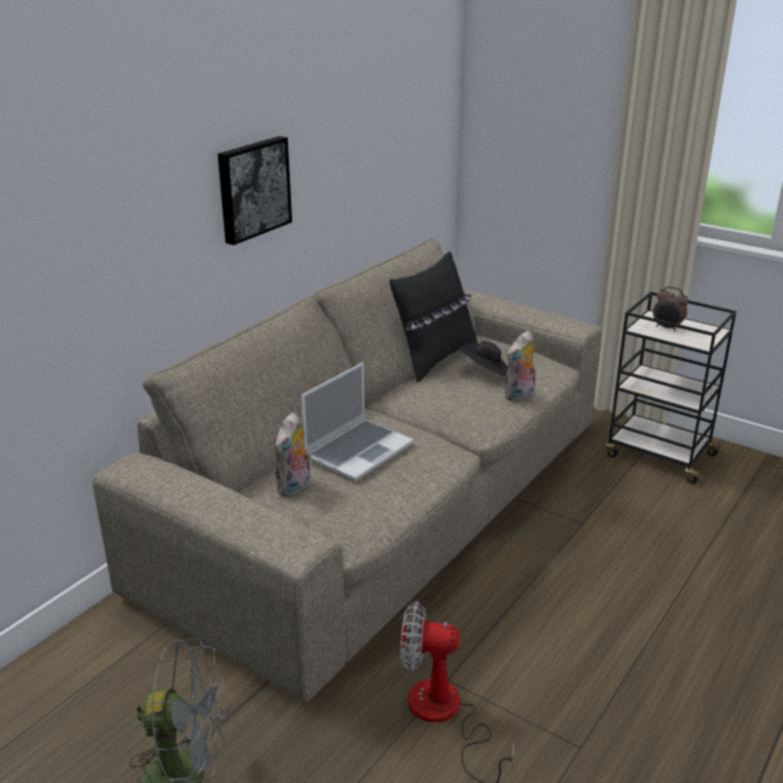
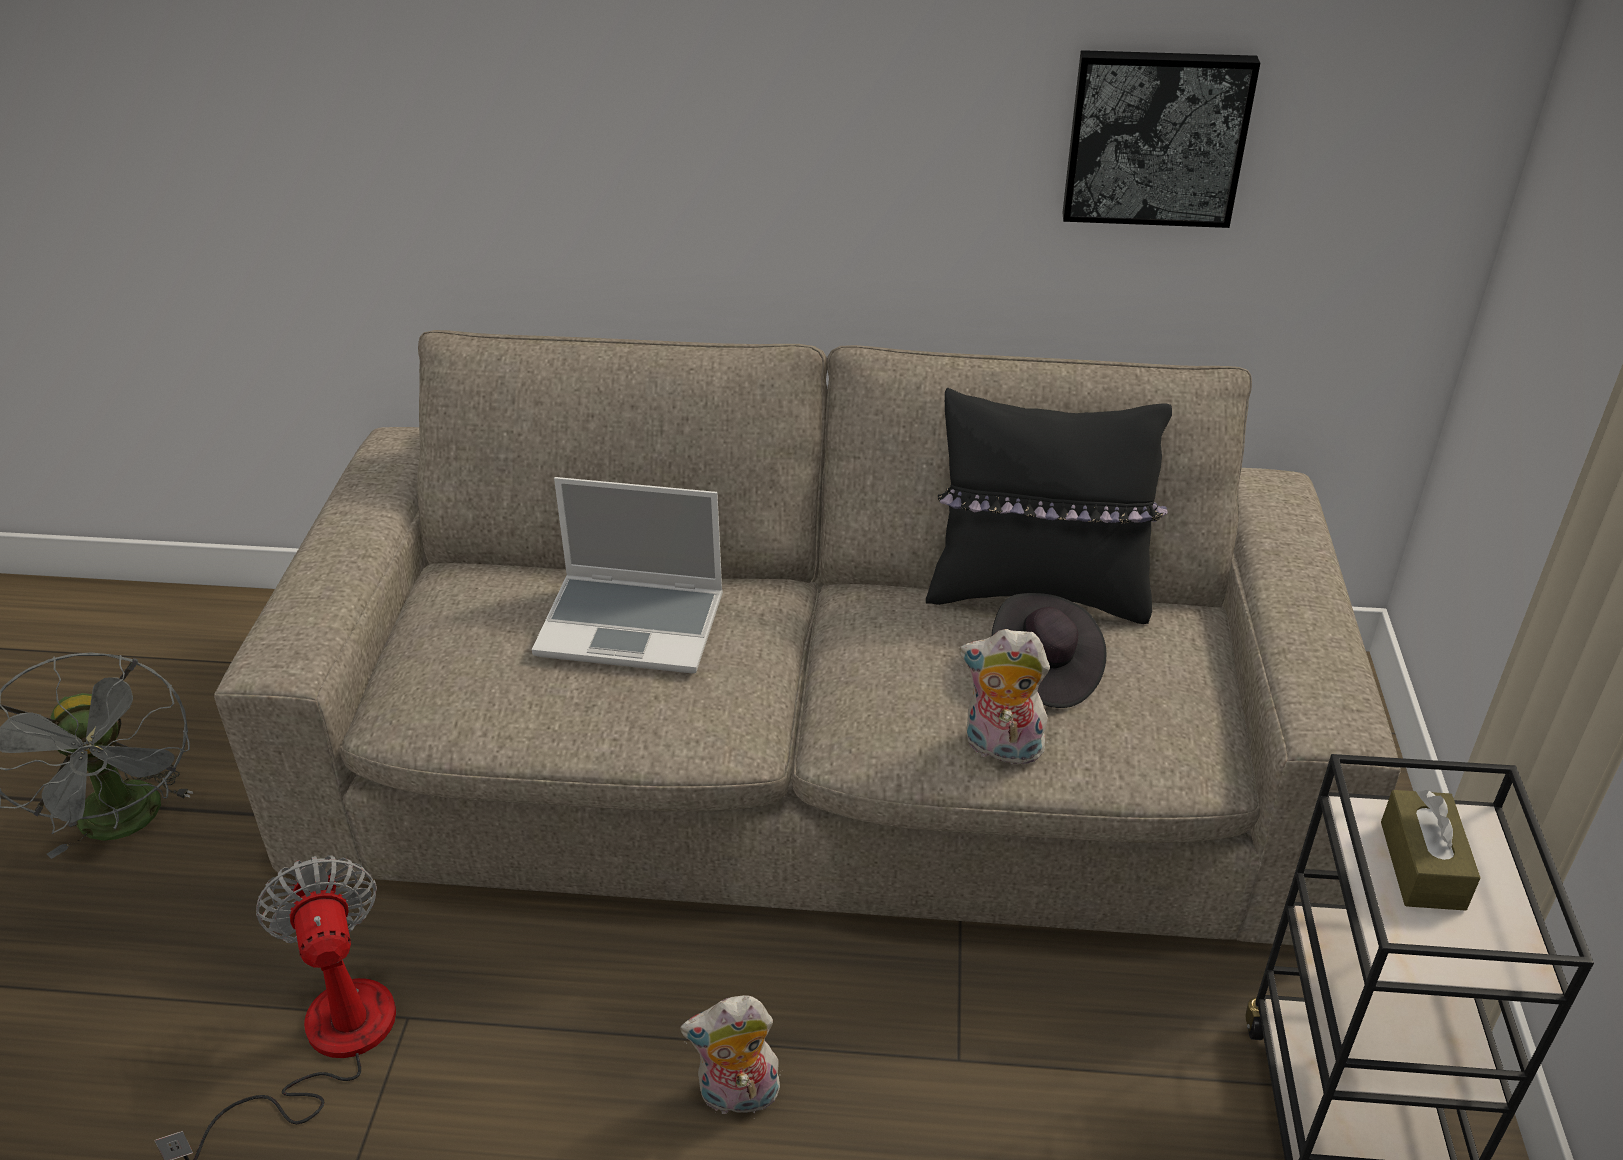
camera: 60 degrees right, 10 degrees up
(252, 188) = (754, 110): picture -> picture (1156, 137)
(294, 487) = (488, 605): plush toy -> plush toy (737, 1097)
(667, 328) = (1422, 865): alarm clock -> brown tissue box

